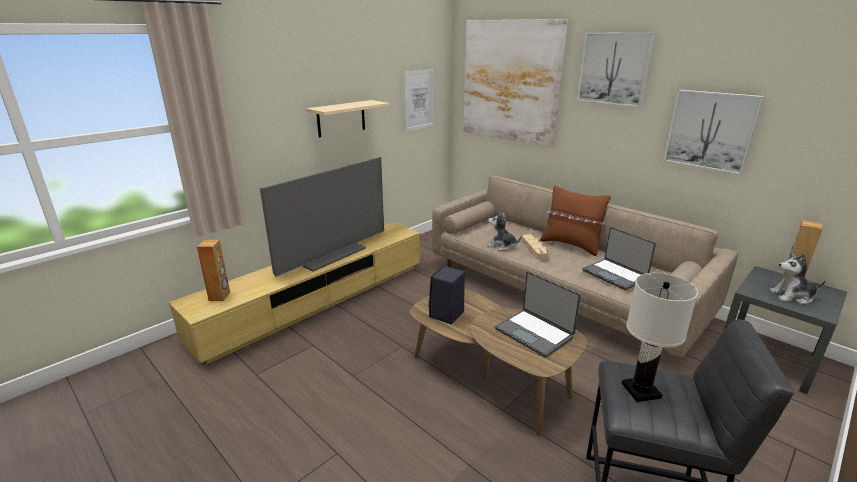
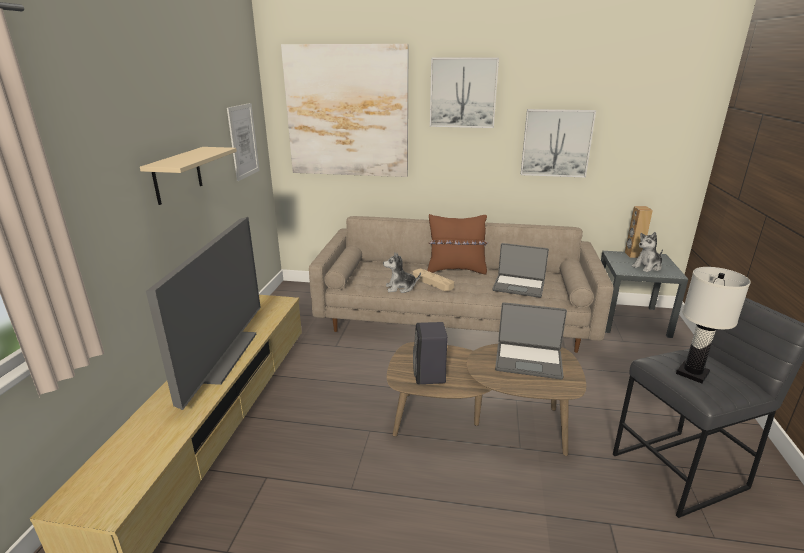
camera: 35 degrees left, 0 degrees up
(220, 296) = (117, 470): brown speaker -> none

